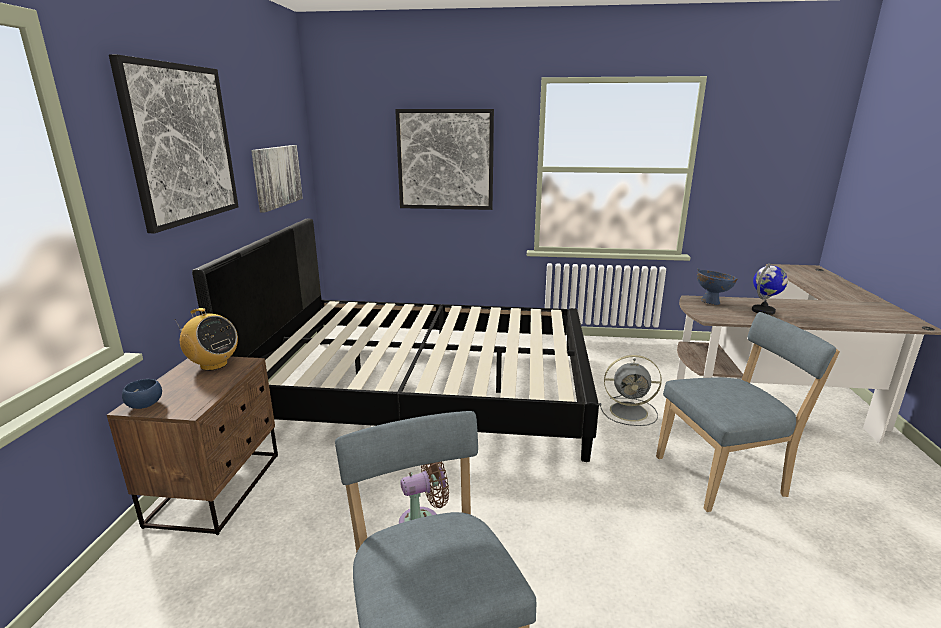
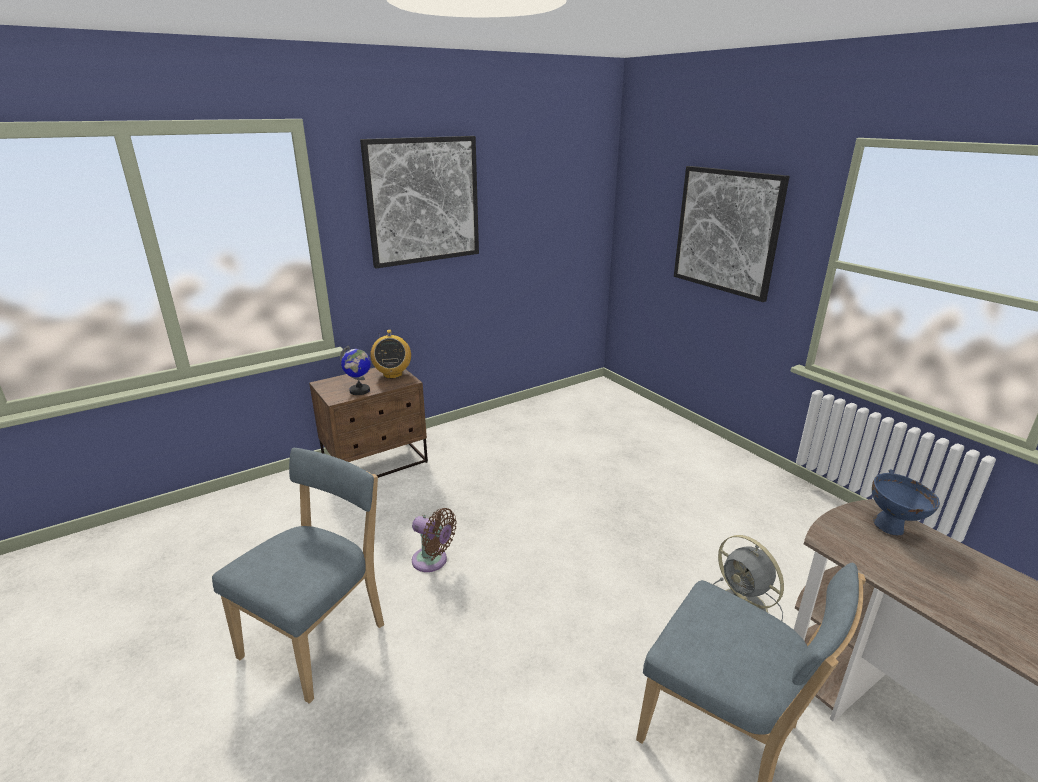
camera: 50 degrees right, 5 degrees up
(146, 405) = (328, 385): blue bowl -> none
(276, 176) = (547, 227): picture -> none
(425, 389) = (587, 469): black bed -> none
(763, 311) = (947, 579): globe -> globe (359, 391)

